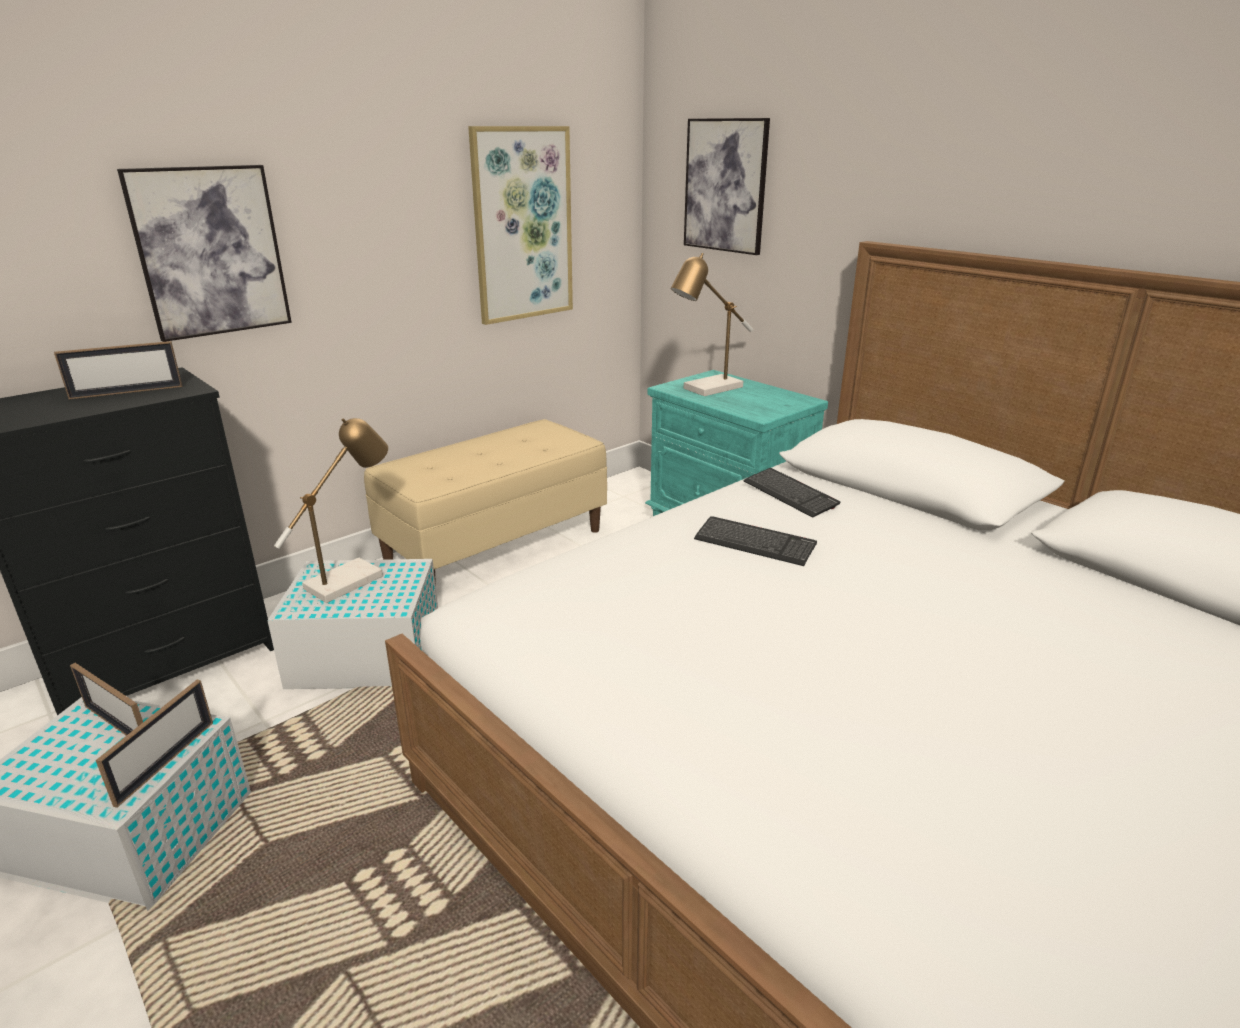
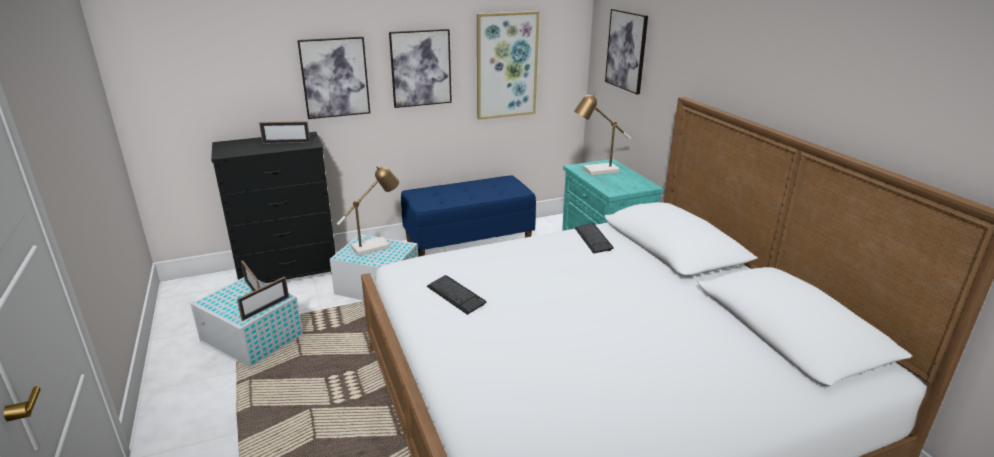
camera: 20 degrees right, 0 degrees up
(378, 231) = (421, 68): none -> picture
(496, 546) = (469, 243): beige bench -> blue bench
(754, 543) = (549, 261): keyboard -> keyboard (456, 296)

